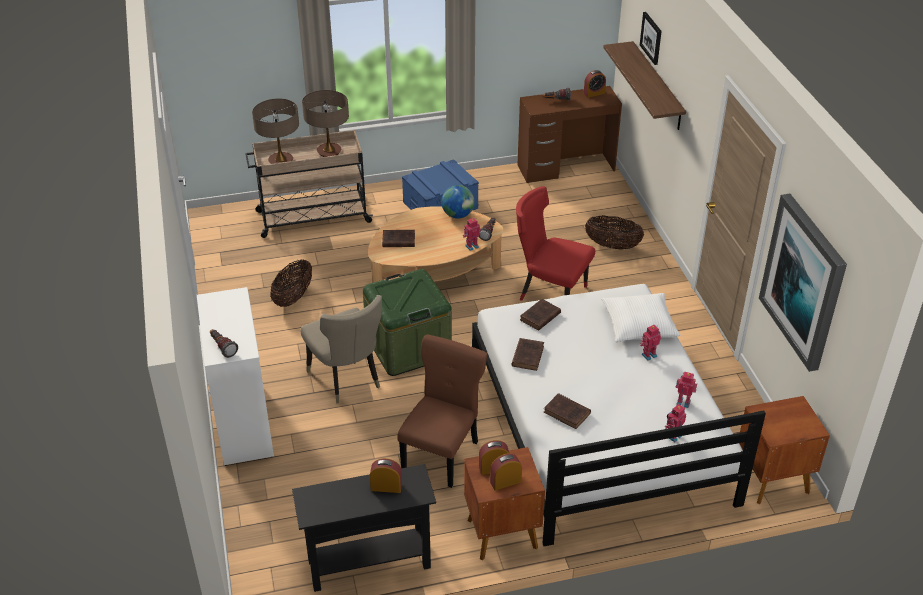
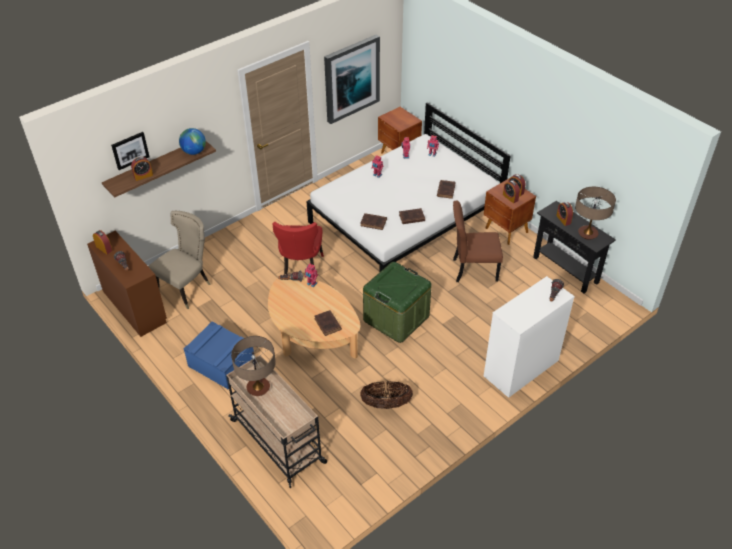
camera: 115 degrees left, 5 degrees up
(281, 161) = (290, 415): table lamp -> table lamp (587, 233)
(347, 379) = (446, 335): beige chair -> beige chair (187, 287)
(457, 215) = (277, 304): globe -> globe (194, 152)
(612, 246) = (230, 255): basket -> none
(627, 64) = (143, 176): none -> alarm clock
(639, 324) = (353, 184): white pillow -> none

